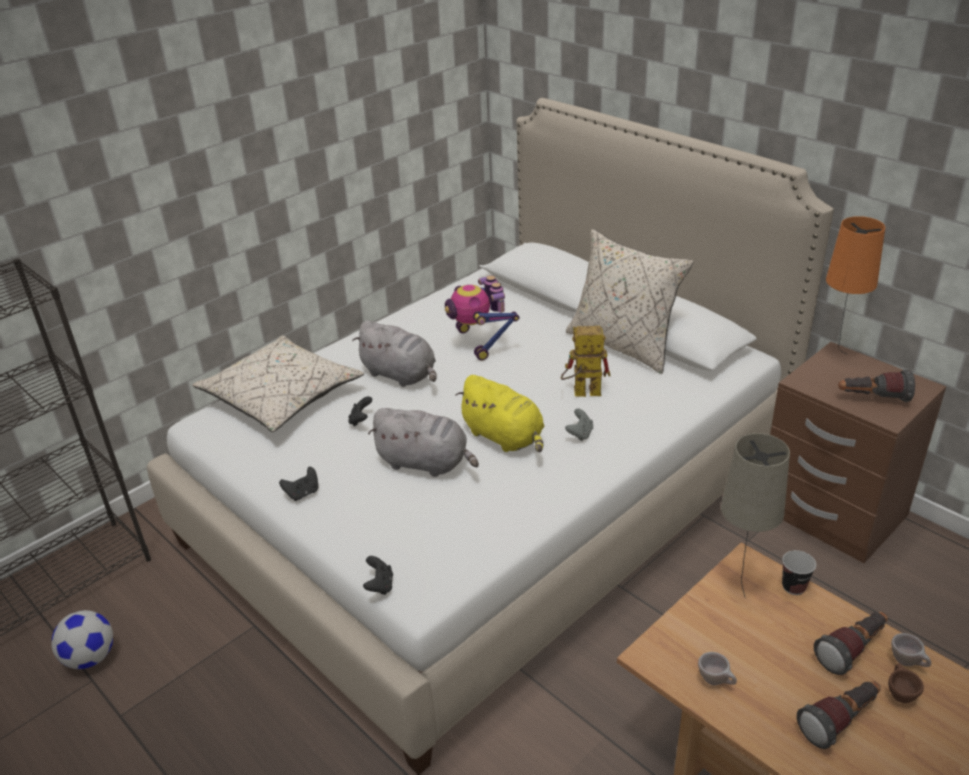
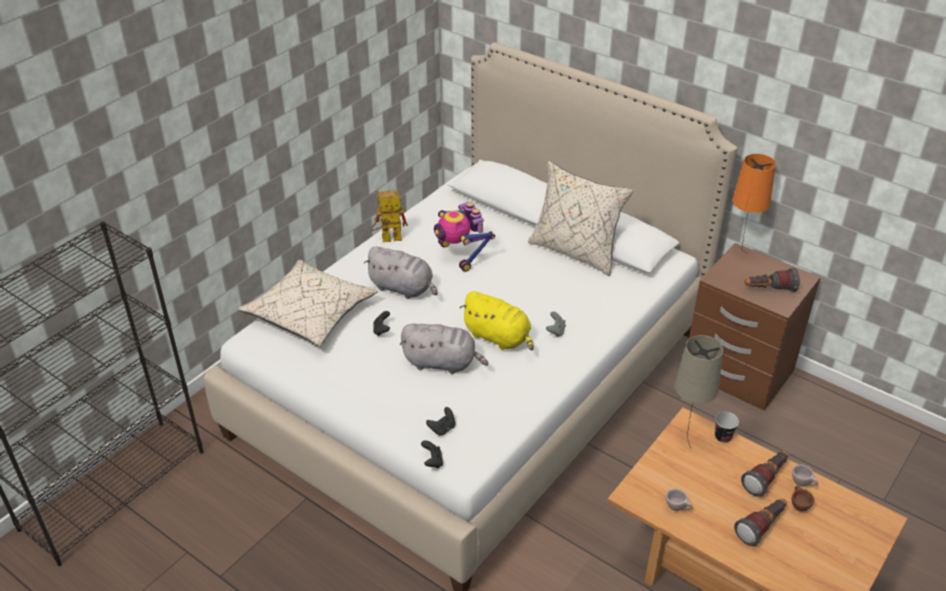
camera: 10 degrees left, 5 degrees up
(91, 657) = (180, 534): football -> none
(303, 493) = (353, 394): black game controller -> black game controller (442, 429)
(580, 393) = (550, 296): toy robot -> toy robot (387, 239)

